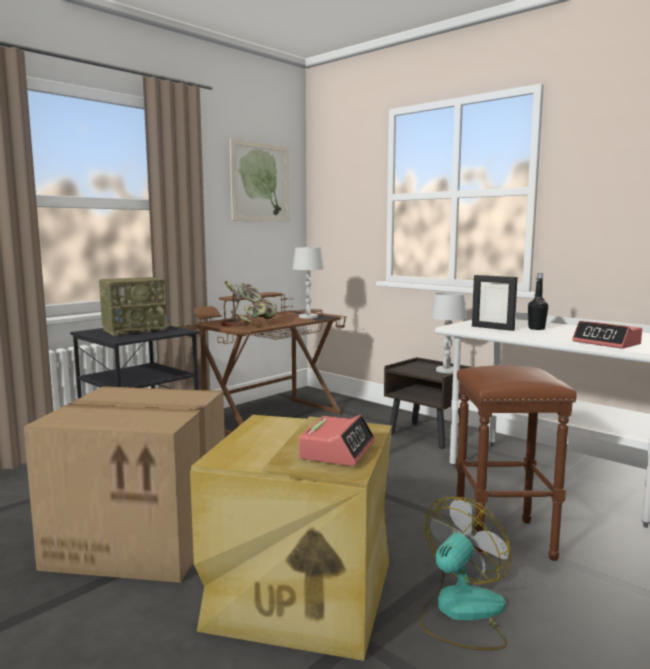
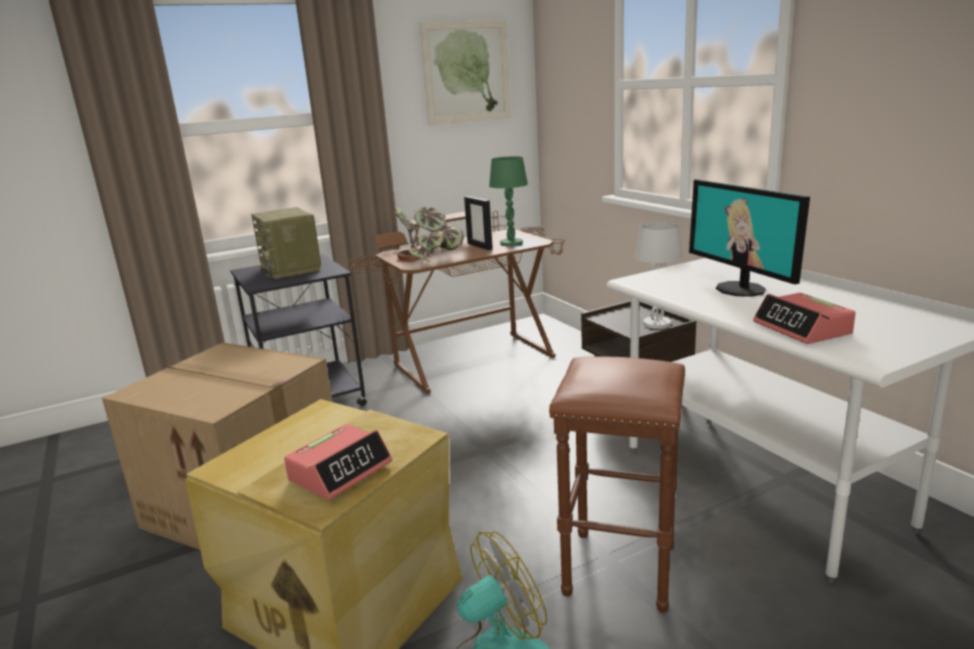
camera: 20 degrees right, 10 degrees up
(135, 330) = (291, 268): radio -> radio turned 75 degrees clockwise
(308, 317) = (511, 243): white table lamp -> green table lamp
(493, 328) = (681, 285): picture frame -> picture frame (480, 246)
(536, 328) = (741, 289): black bottle -> monitor

